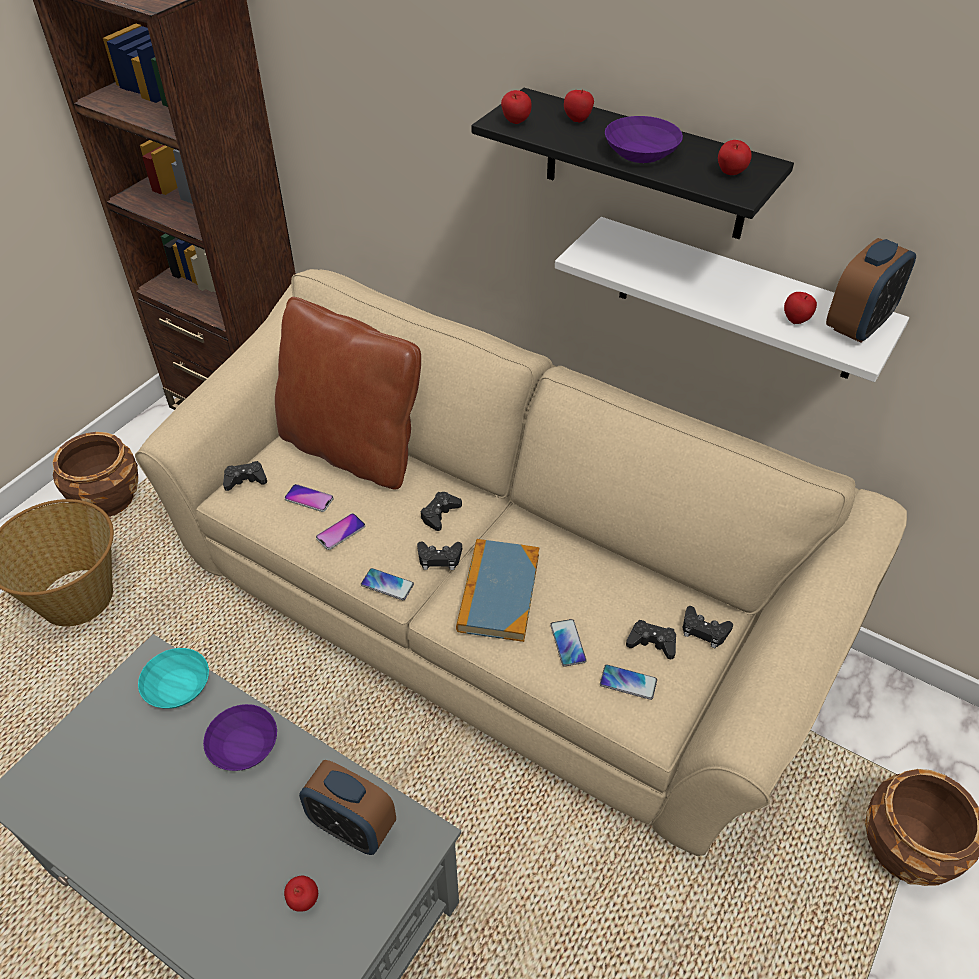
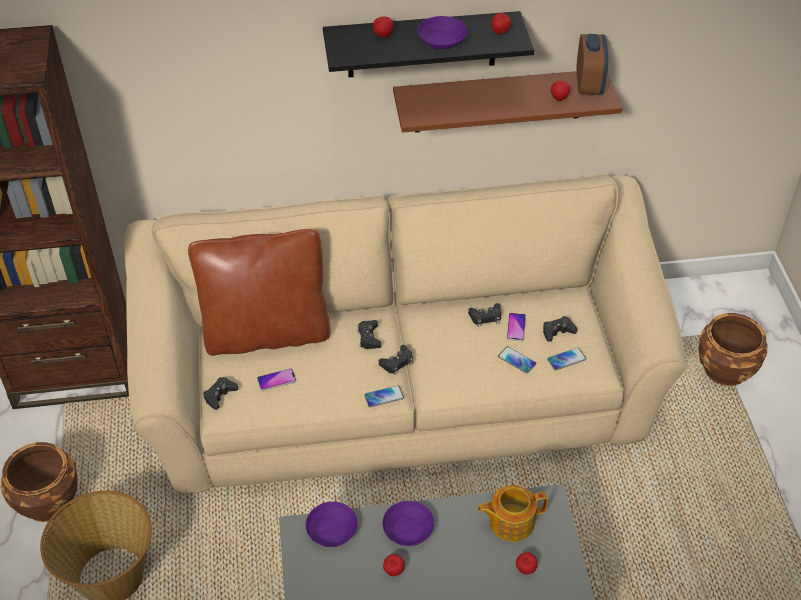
camera: 40 degrees left, 0 degrees up
(179, 687) = (333, 530): turquoise bowl -> purple bowl
(341, 532) = (321, 386): phone -> phone (516, 327)
(352, 826) = (510, 522): alarm clock -> teapot
(498, 592) = (452, 358): book -> none
(515, 123) = (352, 53): apple -> apple (394, 571)
(704, 630) = (576, 308): black game controller -> black game controller (486, 317)
(736, 300) = (498, 101): white shelf -> brown shelf

